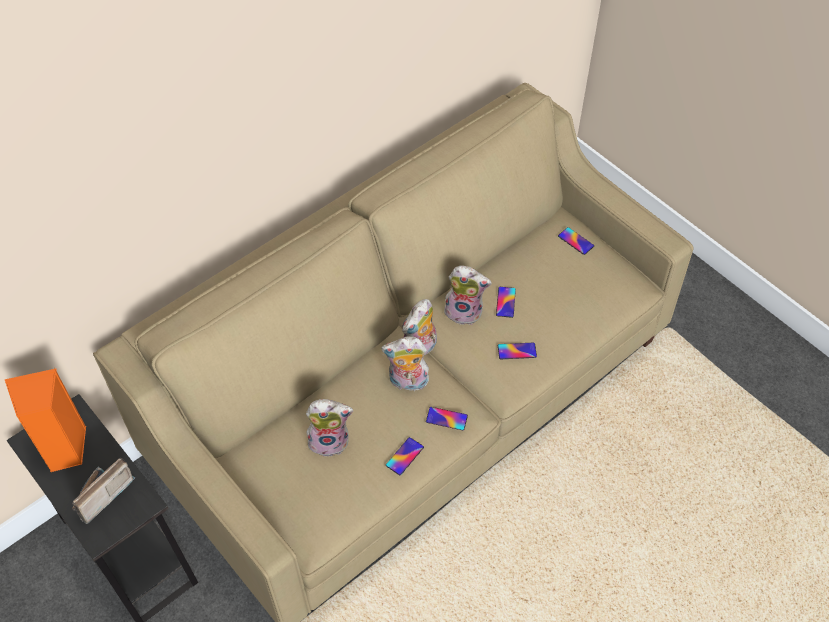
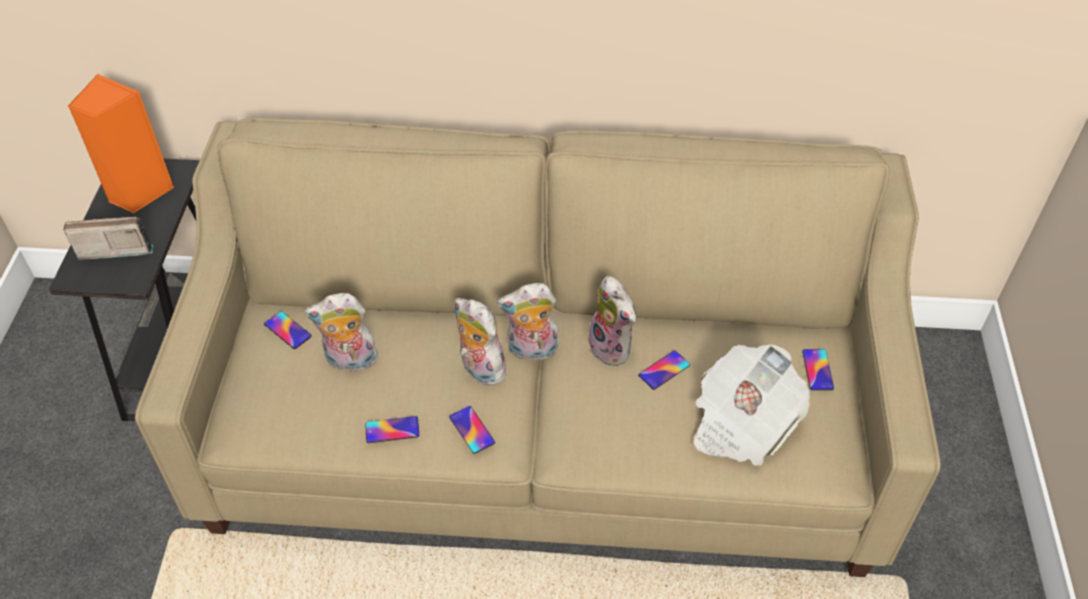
camera: 45 degrees right, 5 degrees down
(330, 440) = (350, 361): plush toy -> plush toy turned 135 degrees clockwise
(517, 351) = (618, 425): phone -> phone (288, 330)
(572, 299) = (741, 422): none -> newspaper

